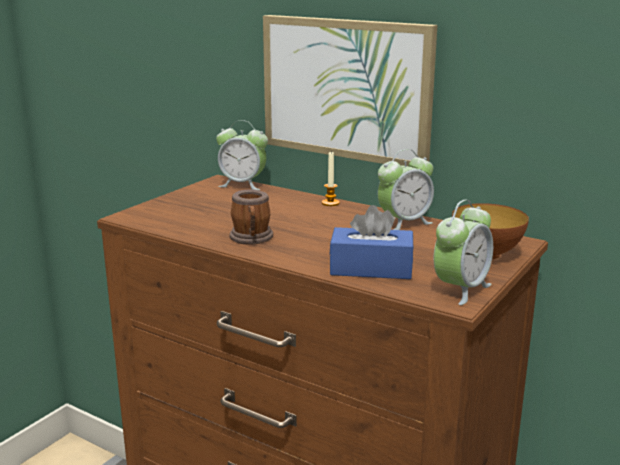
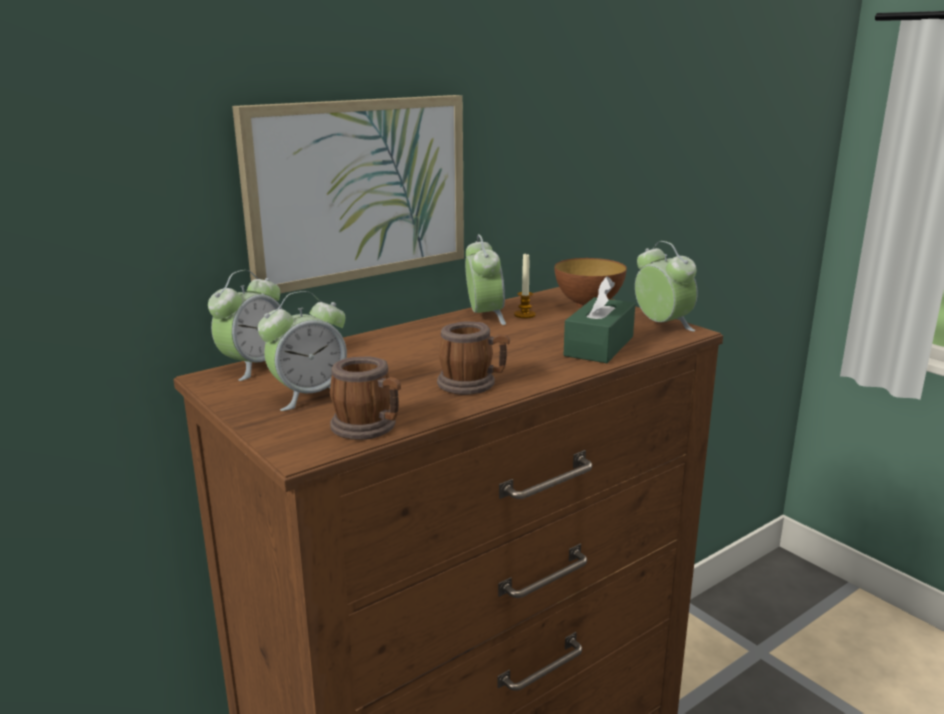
camera: 70 degrees left, 0 degrees up
(165, 224) = (369, 427): none -> mug
(205, 204) = (309, 396): none -> alarm clock
(330, 203) = (388, 334): candle -> candle (524, 315)
(371, 268) = (599, 346): blue tissue box -> green tissue box

